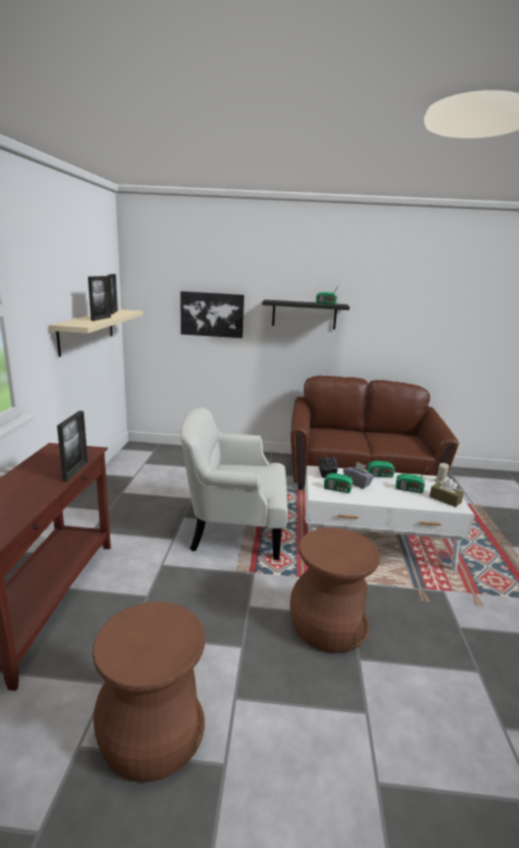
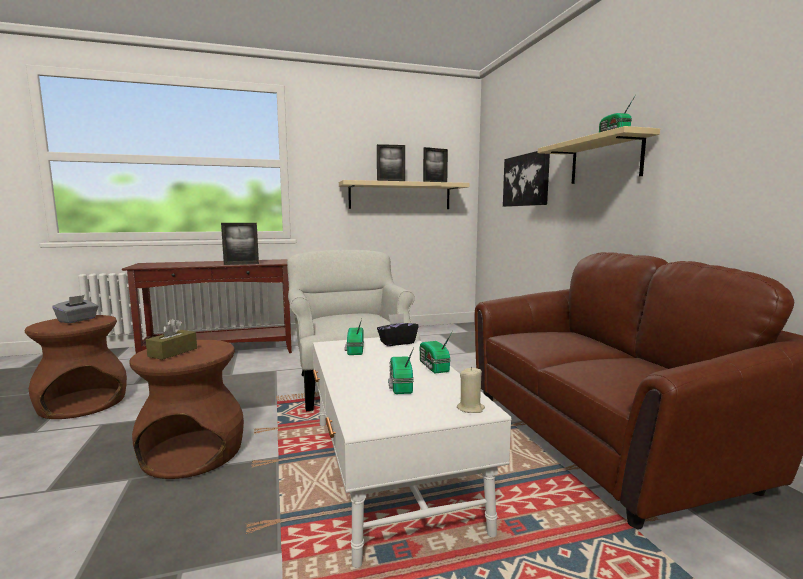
camera: 70 degrees right, 10 degrees down
(304, 314) = (605, 160): black shelf -> beige shelf
(357, 483) = (385, 357): grey tissue box -> grey tissue box (78, 320)
(445, 499) = (387, 412): brown tissue box -> brown tissue box (173, 352)

